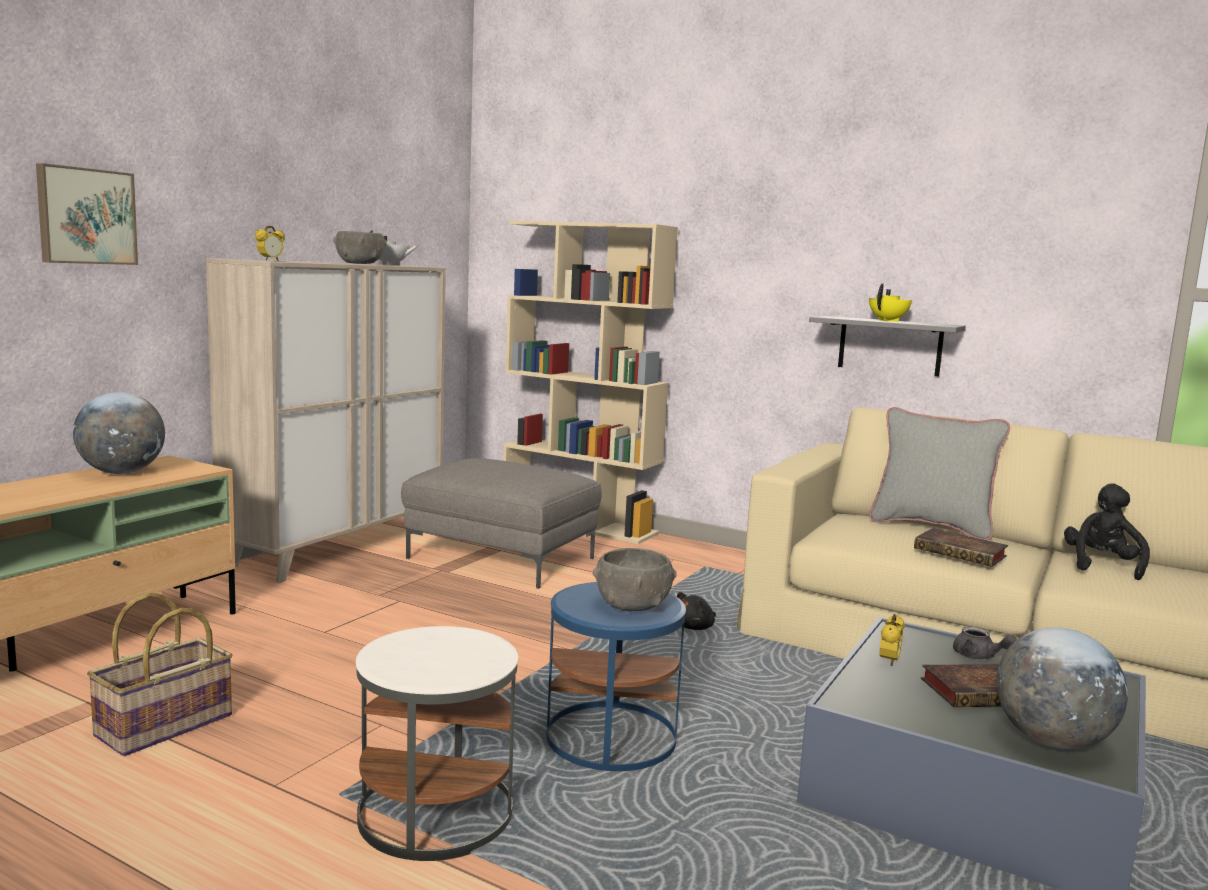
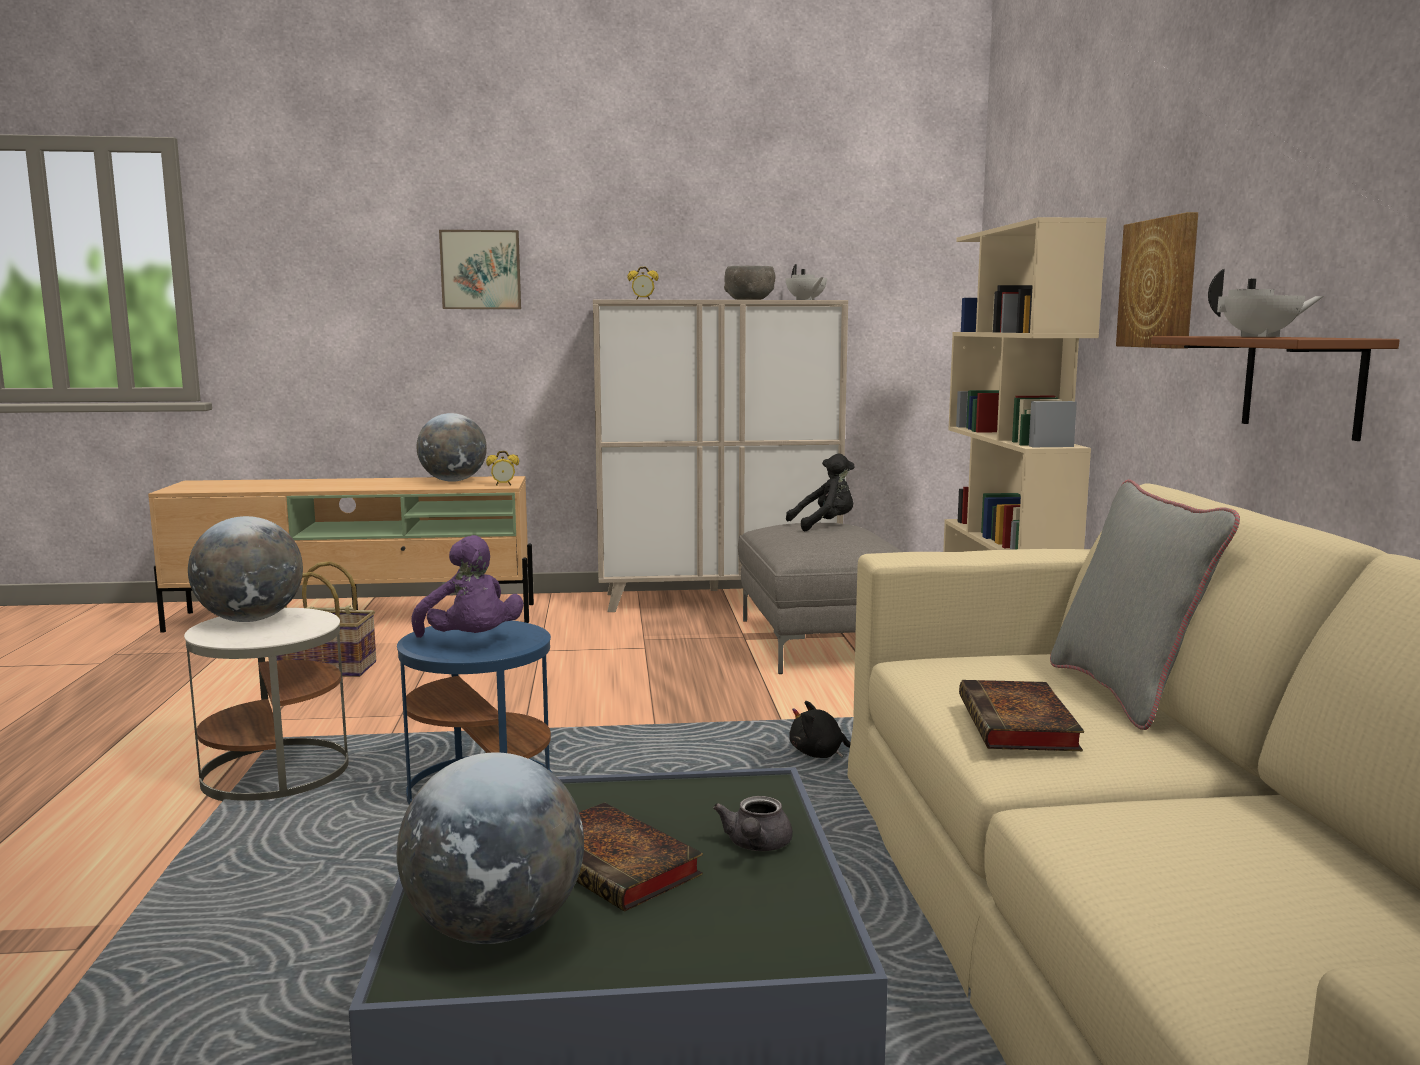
camera: 55 degrees right, 0 degrees up
(411, 655) = (250, 620): none -> globe
(632, 605) = (471, 642): grey bowl -> purple plush toy
(742, 277) = (1160, 283): none -> picture
(888, 321) = (1260, 336): yellow teapot -> white teapot
(889, 661) = (642, 799): alarm clock -> alarm clock (503, 485)
(890, 346) = (1302, 384): grey shelf -> brown shelf
(1102, 565) = (1232, 823): black plush toy -> black plush toy (825, 525)

